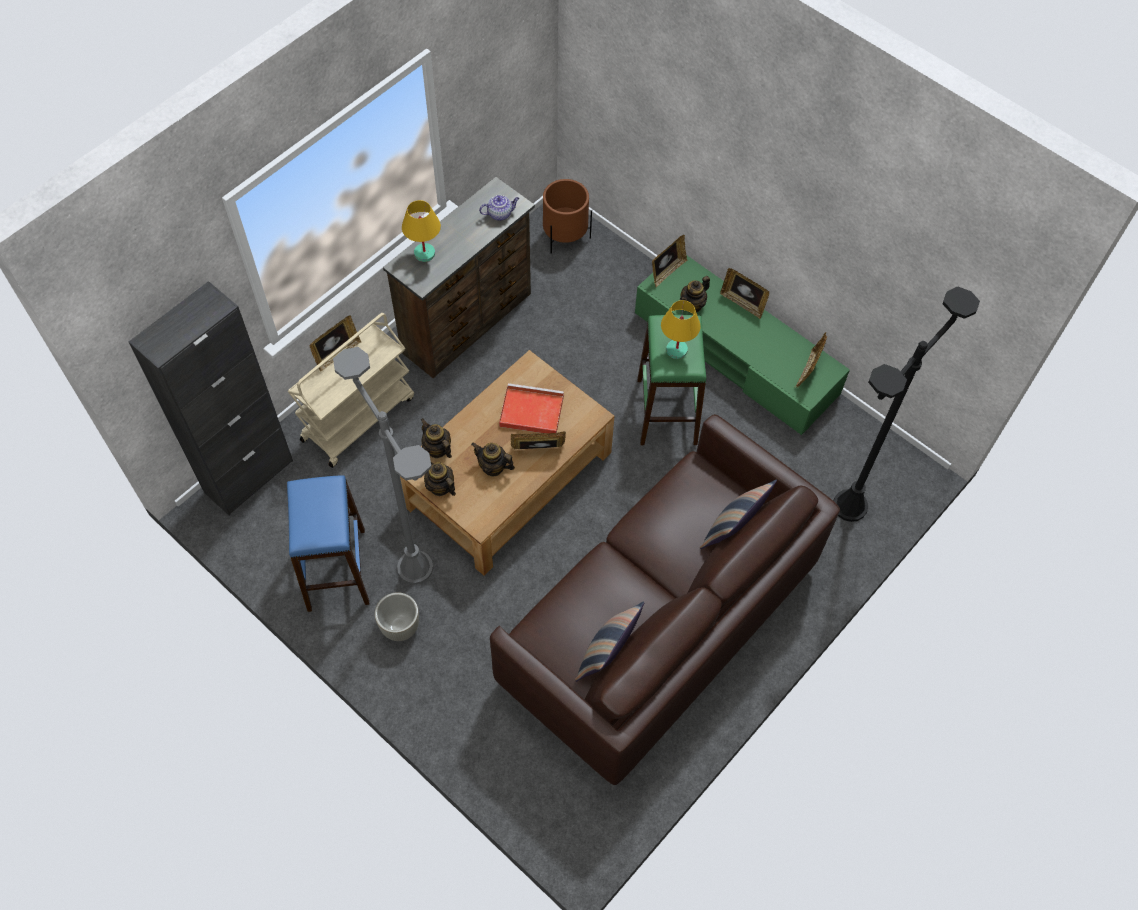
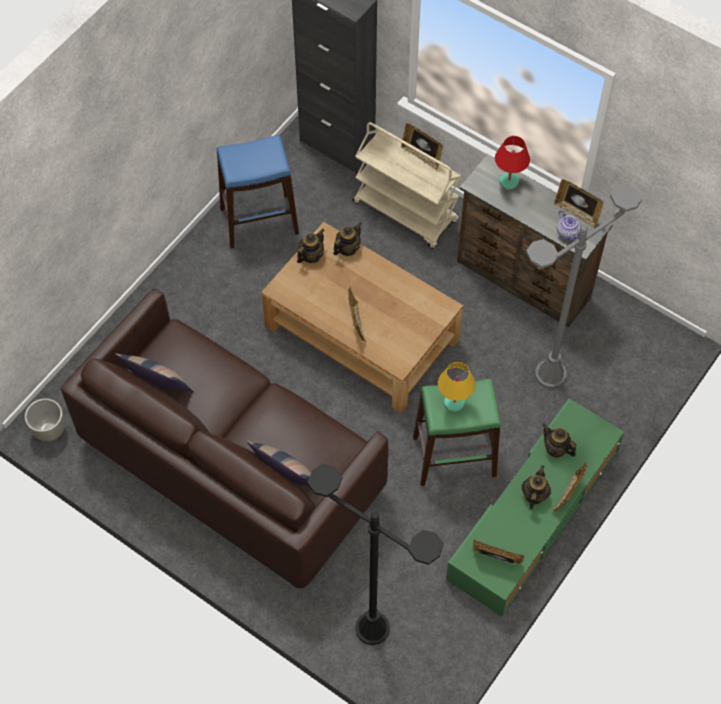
camera: 85 degrees right, 0 degrees up
(400, 628) = (212, 273): grey planter -> grey planter (49, 430)
(415, 568) = (266, 275): grey floor lamp -> grey floor lamp (550, 374)
(425, 253) = (509, 182): yellow table lamp -> red table lamp
(493, 467) = (335, 292): teapot -> teapot (534, 495)
(530, 411) = (396, 313): red tray -> none
(565, 236) = (645, 349): brown planter -> none
(667, 271) = (593, 423): picture frame -> picture frame (577, 213)

